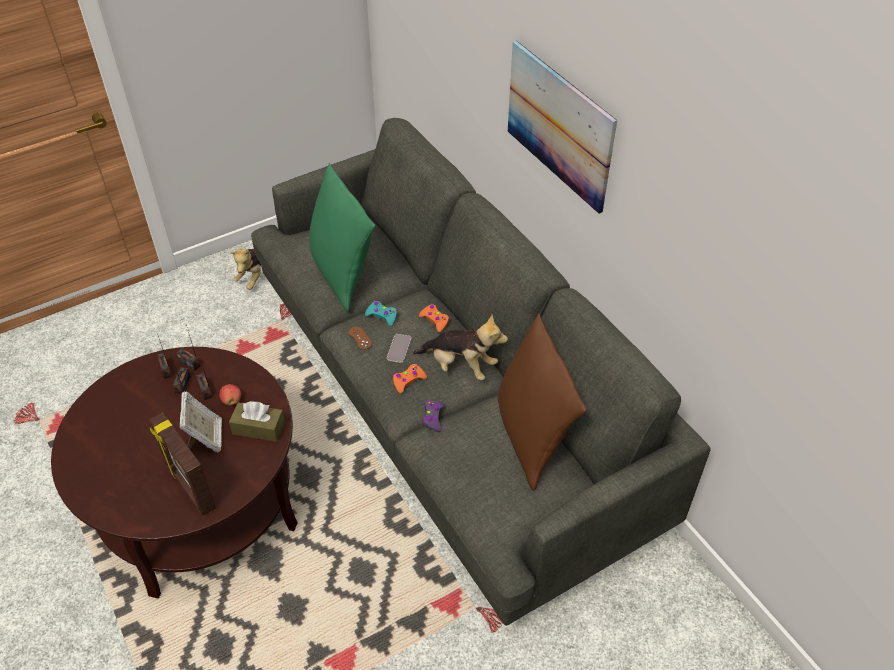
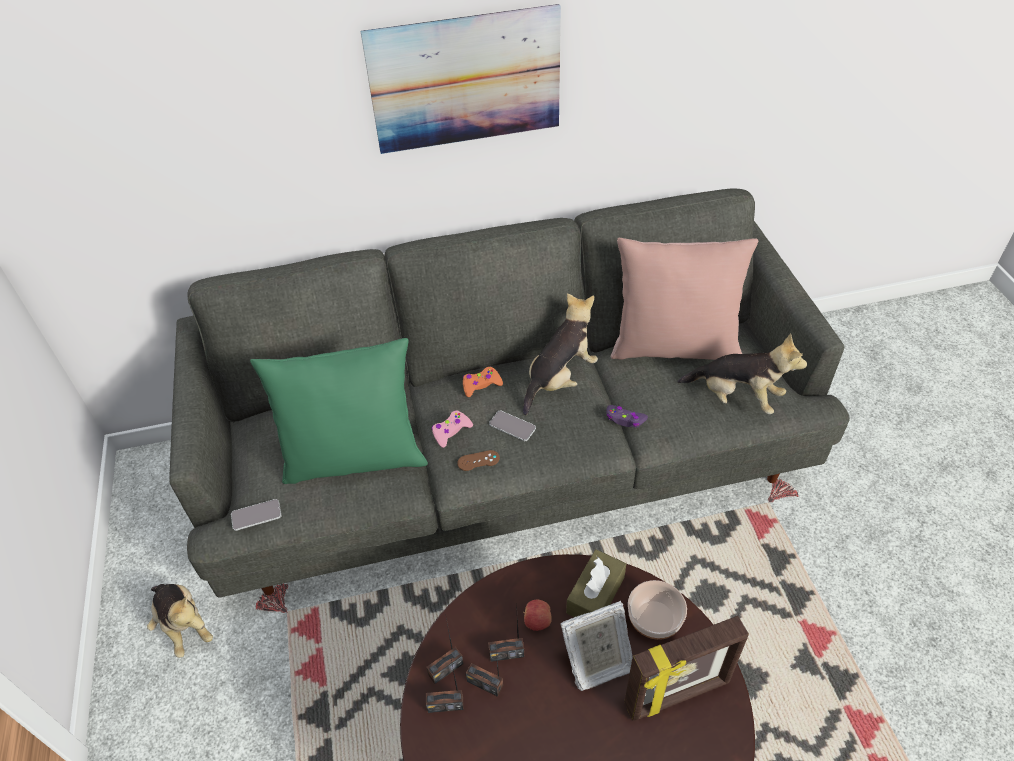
camera: 70 degrees left, 0 degrees up
(206, 438) = (596, 663): picture frame -> picture frame turned 150 degrees clockwise
(245, 466) = (655, 619): none -> bowl
(283, 244) = (256, 515): none -> phone
(382, 316) = (451, 431): turquoise game controller -> pink game controller
(408, 381) = (565, 428): orange game controller -> none
(486, 492) = (736, 397): none -> plush toy
(532, 437) = (674, 347): brown pillow -> pink pillow

